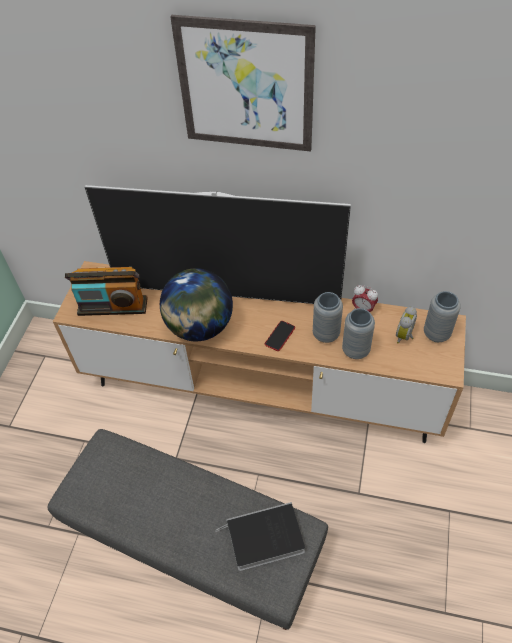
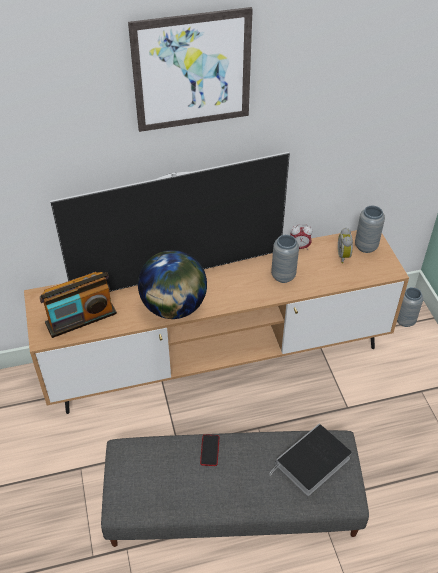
camera: 30 degrees left, 5 degrees down
(280, 336) = (247, 290): phone -> phone (209, 450)
(355, 350) = (314, 280): grey vase -> grey vase (405, 321)

